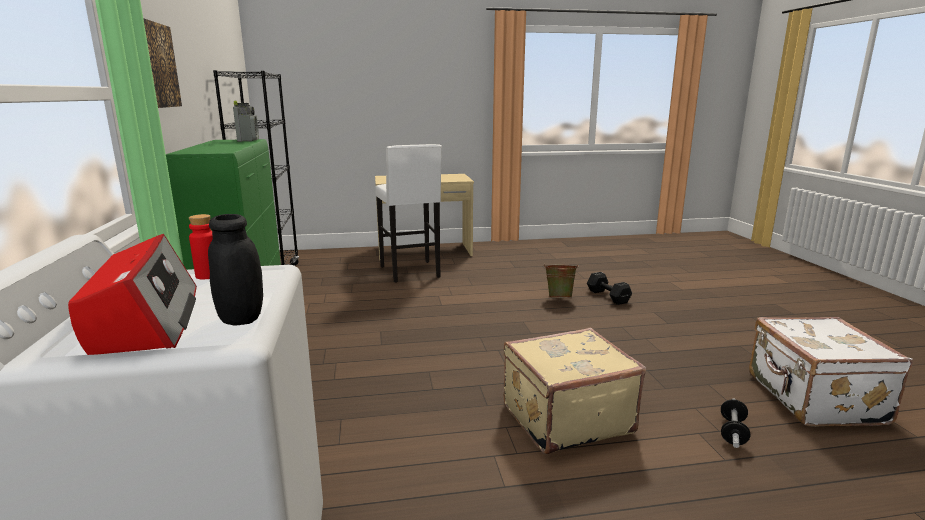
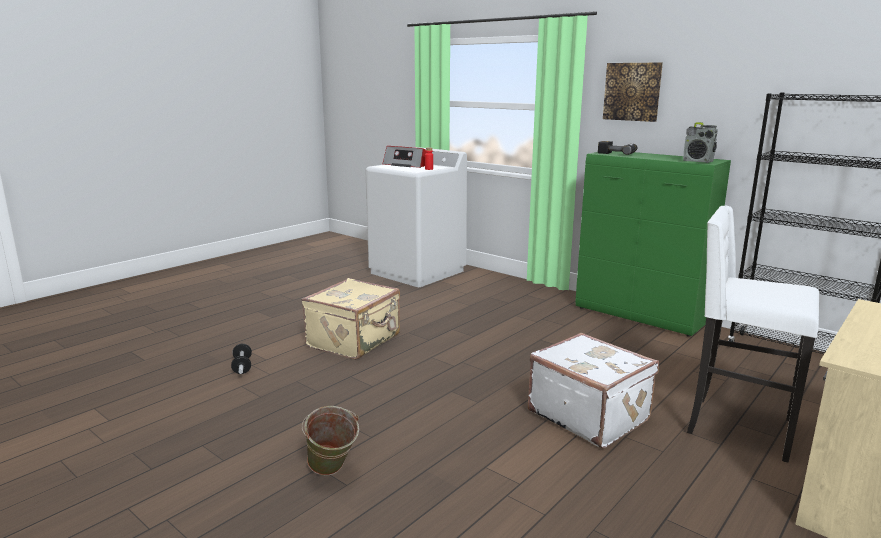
camera: 140 degrees right, 0 degrees up
(213, 149) = (618, 153): none -> power drill
(241, 318) = (386, 167): black jar -> none
(559, 298) = (489, 459): green bucket -> green bucket (331, 473)
(607, 296) = (434, 496): black dumbbell -> none
(813, 399) = (166, 413): white suitcase -> white suitcase (589, 415)

